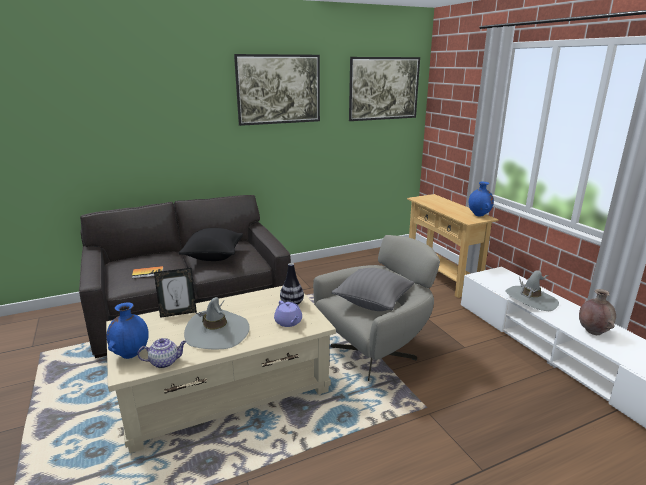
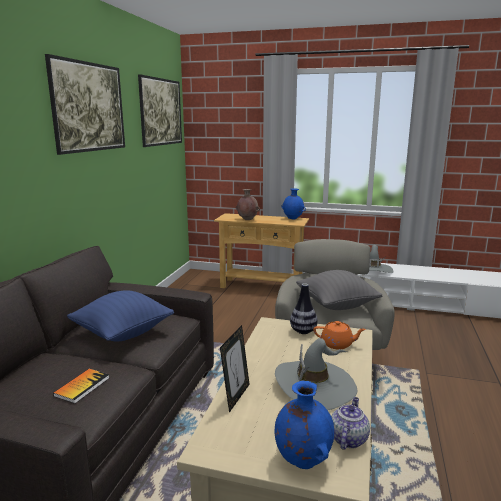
camera: 50 degrees left, 5 degrees down
(213, 257) = (123, 333): black pillow -> blue pillow
(288, 322) = (337, 344): purple teapot -> orange teapot
(592, 332) = (428, 274): brown vase -> brown vase (247, 219)

